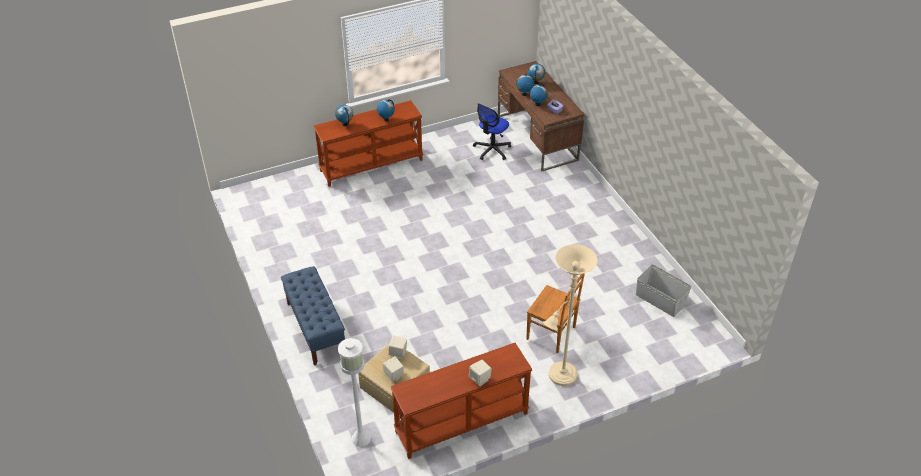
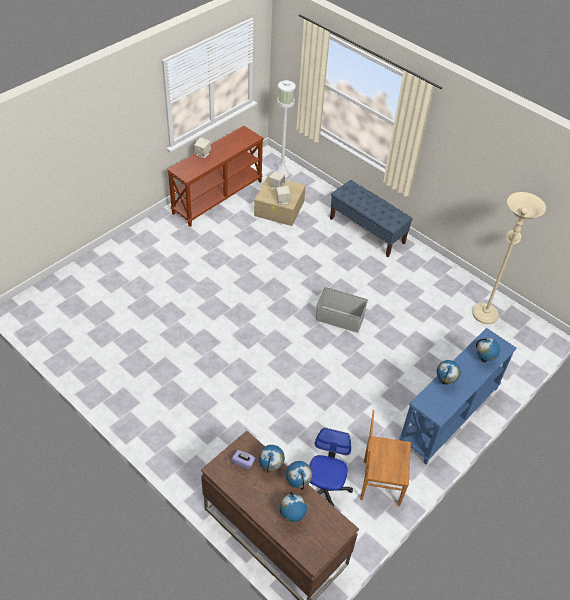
camera: 155 degrees right, 5 degrees up
(371, 165) = (449, 415): brown console table -> blue console table
(552, 334) = (170, 276): brown chair -> brown chair (379, 482)
(560, 377) = (154, 244): beige floor lamp -> beige floor lamp (485, 311)
(660, 299) = (75, 335): grey storage box -> grey storage box (340, 319)

